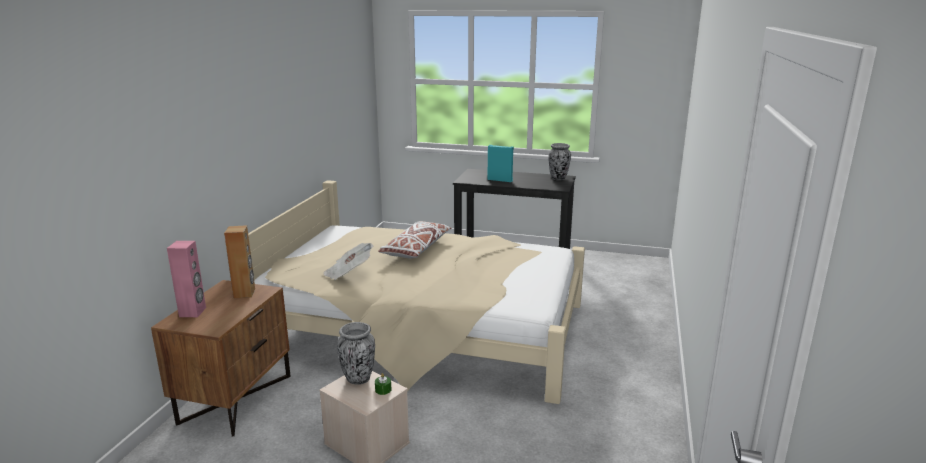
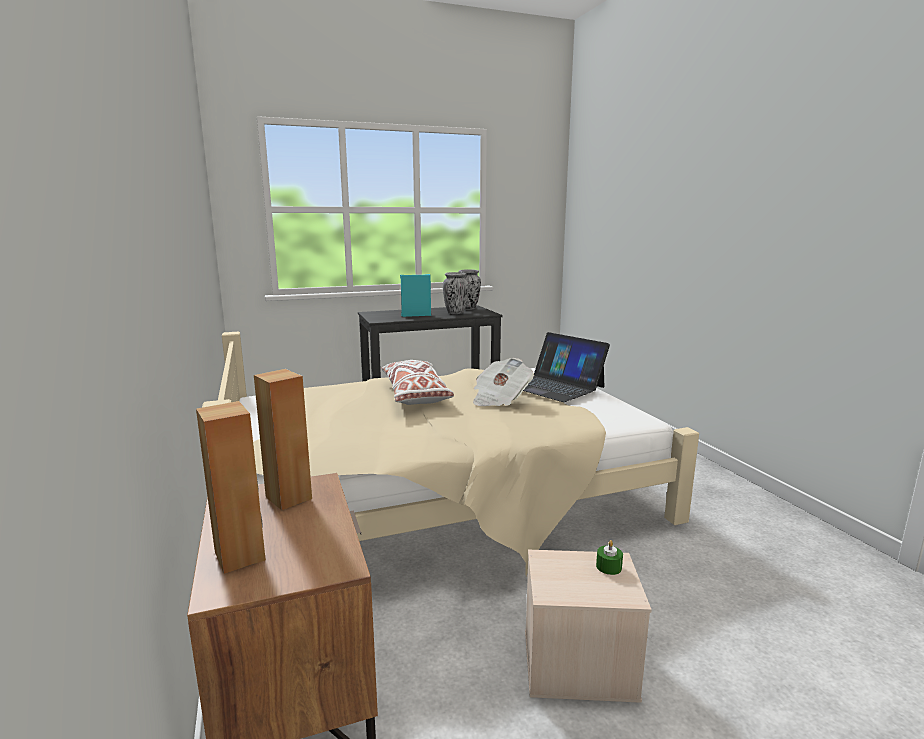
camera: 35 degrees left, 5 degrees down
(193, 312) = (240, 555): pink speaker -> brown speaker
(348, 273) = (384, 436): newspaper -> newspaper (500, 399)
(358, 379) = (557, 567): vase -> vase (455, 313)
(520, 266) = (554, 386): none -> laptop

